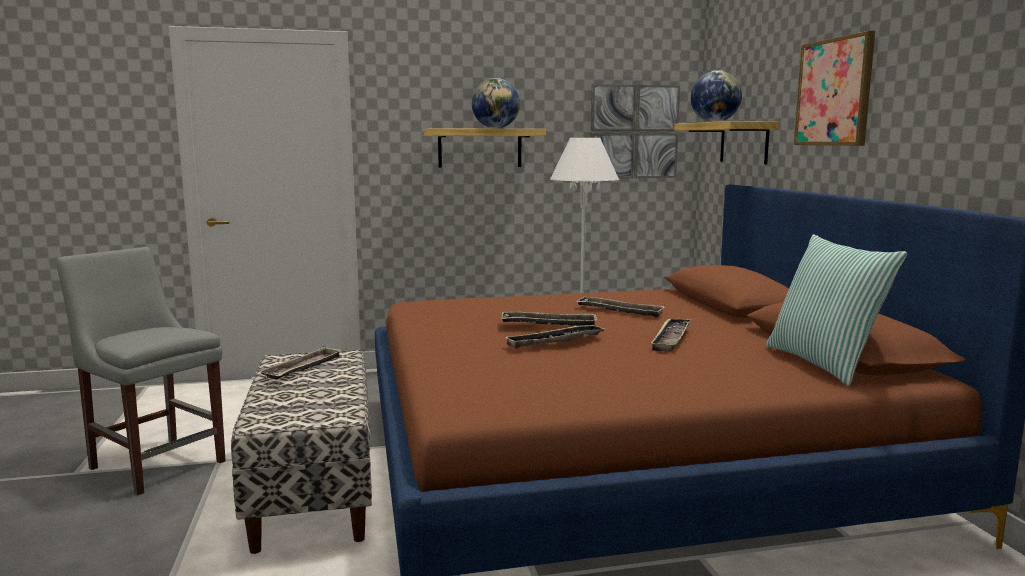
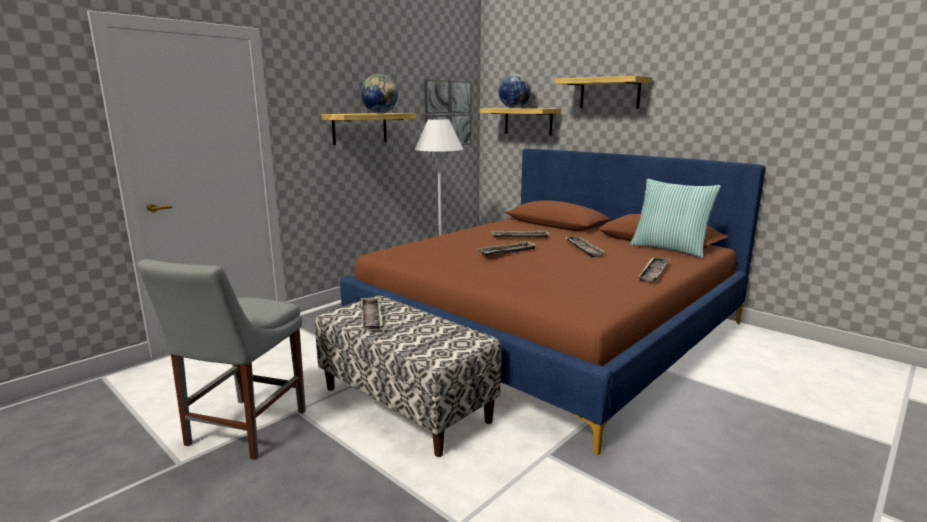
camera: 35 degrees left, 5 degrees up
(155, 463) = (243, 430): grey chair -> grey chair turned 75 degrees counterclockwise
(555, 341) = (536, 262): tray -> tray (654, 273)
(834, 92) = (609, 93): picture -> shelf

